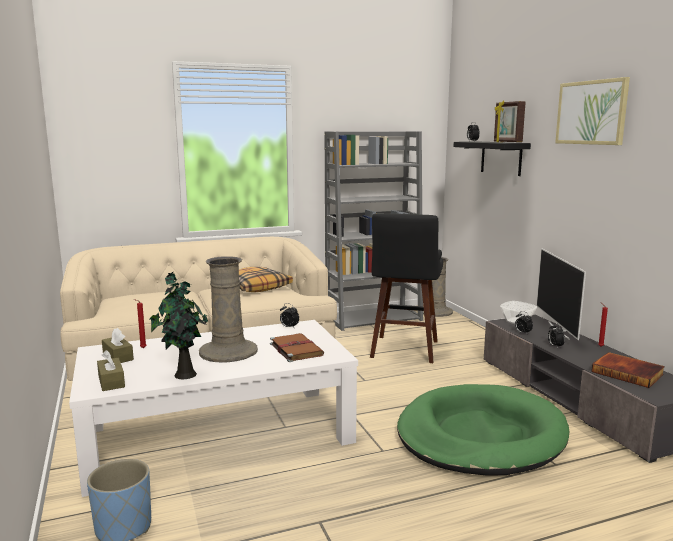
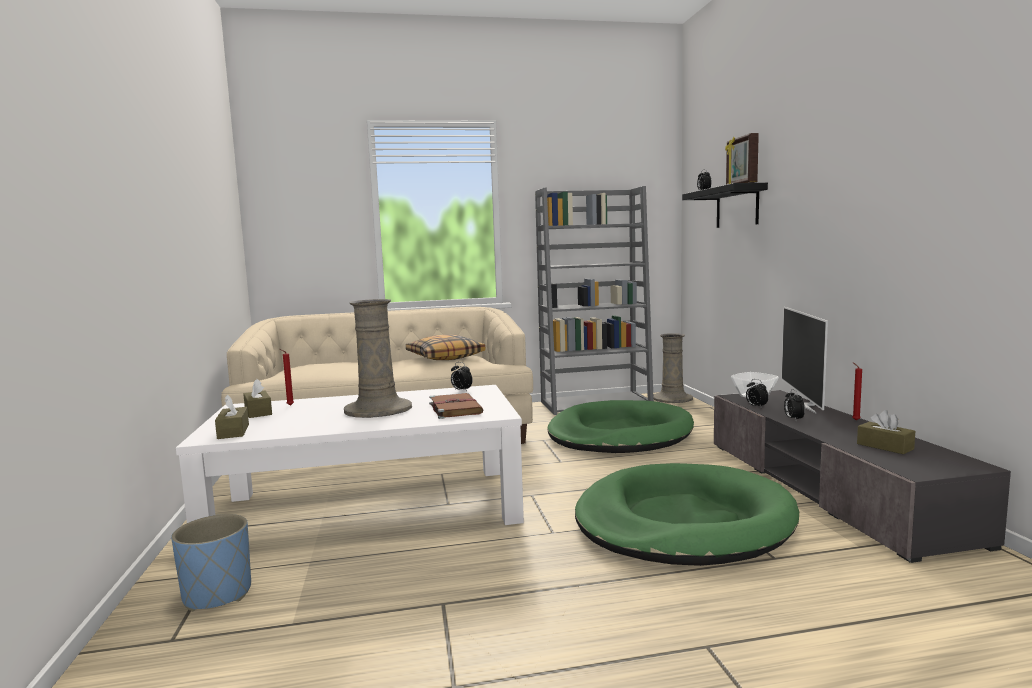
camera: 10 degrees right, 5 degrees down
(183, 374) = (314, 427): potted plant -> none
(404, 350) = (619, 434): black stool -> green dog bed
(591, 112) = (833, 130): picture -> none
(628, 373) = (885, 446): book -> brown tissue box

